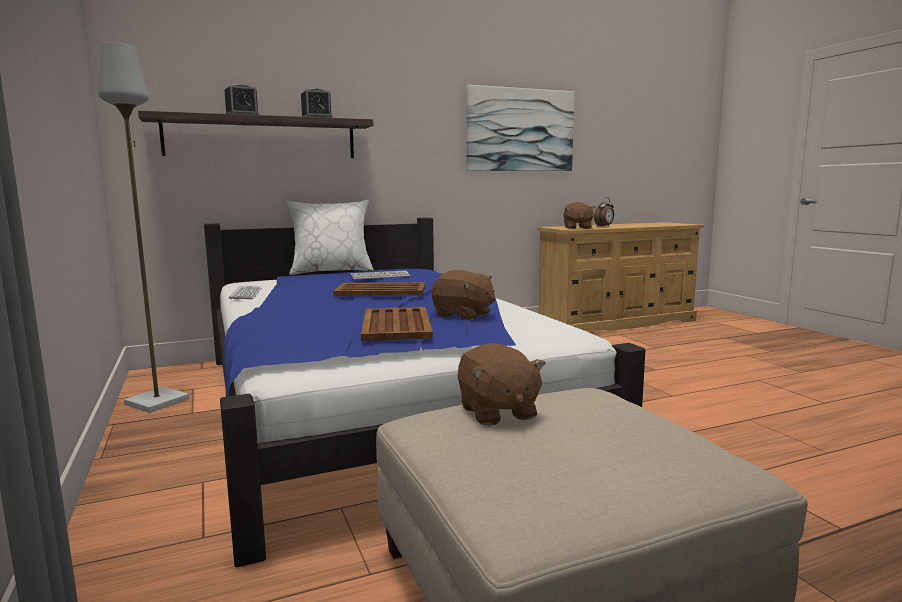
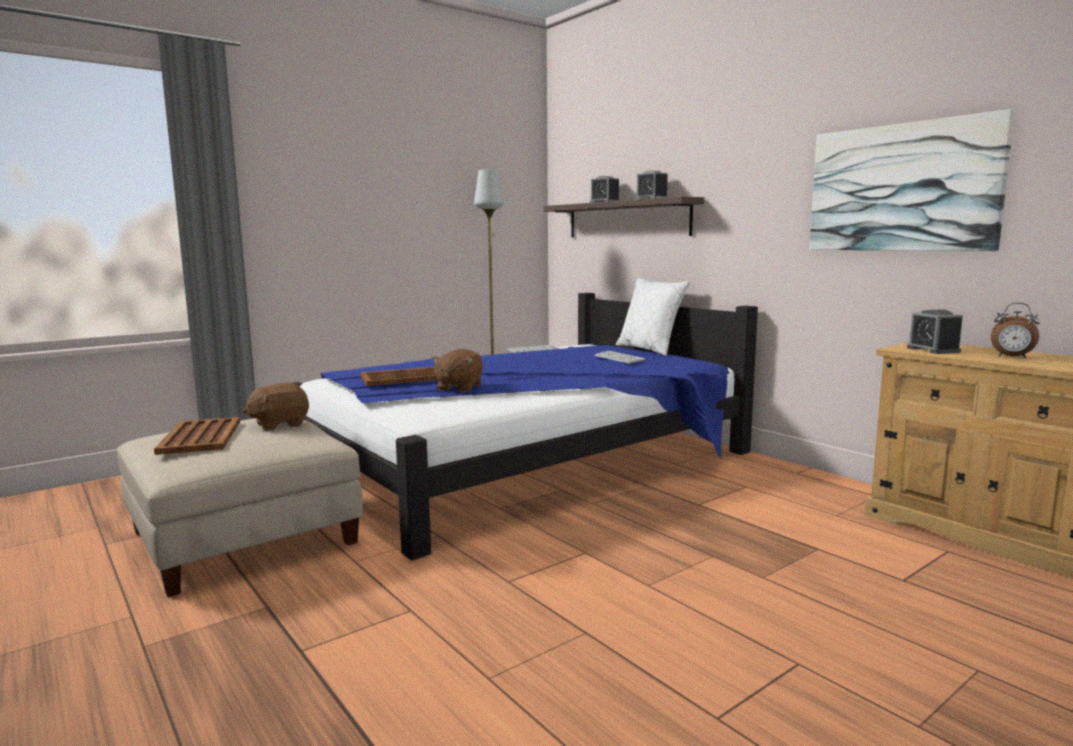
camera: 75 degrees right, 0 degrees up
(380, 291) = (536, 364): brown tray -> brown tray (201, 436)
(577, 228) = (933, 350): brown plush toy -> alarm clock

